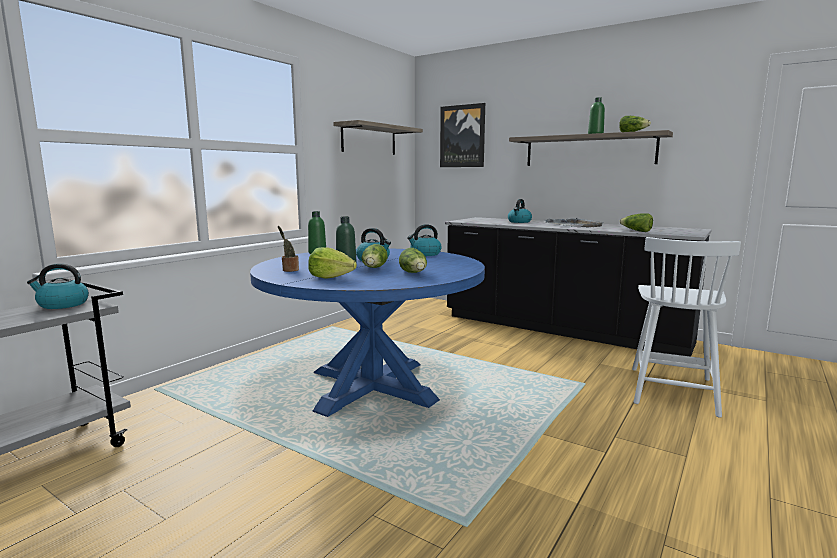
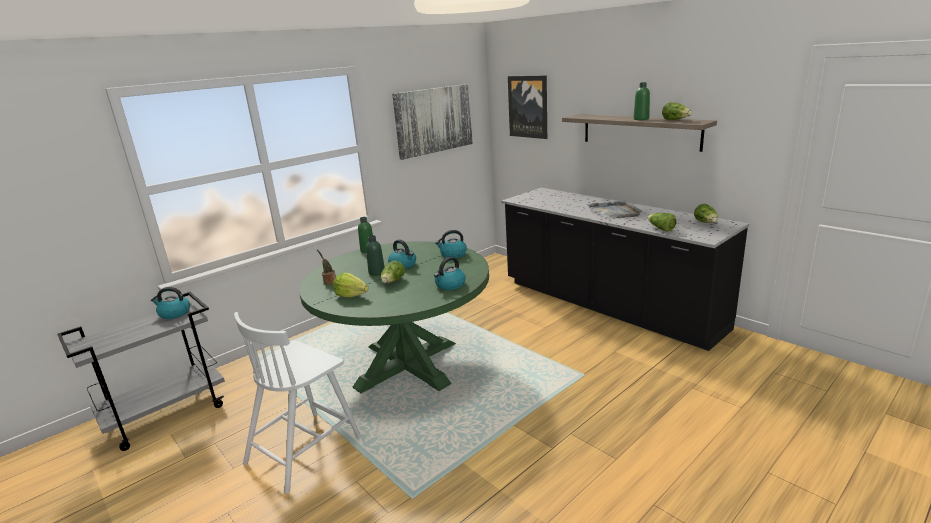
camera: 15 degrees right, 10 degrees up
(369, 140) = (434, 120): shelf -> picture
(372, 386) = (407, 365): blue dining table -> green dining table
(414, 273) = (417, 291): lettuce -> lettuce (706, 223)
(519, 222) = (570, 202): kettle -> kettle (450, 285)
(672, 390) = (660, 388): white chair -> white chair (305, 448)

